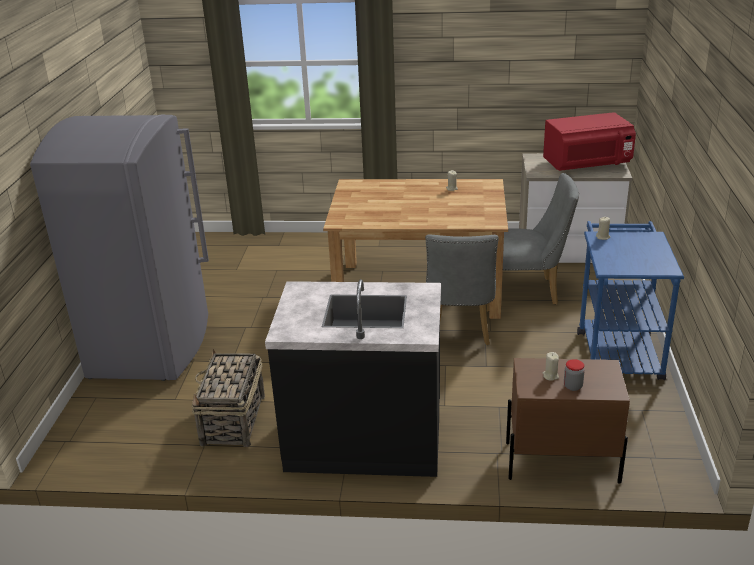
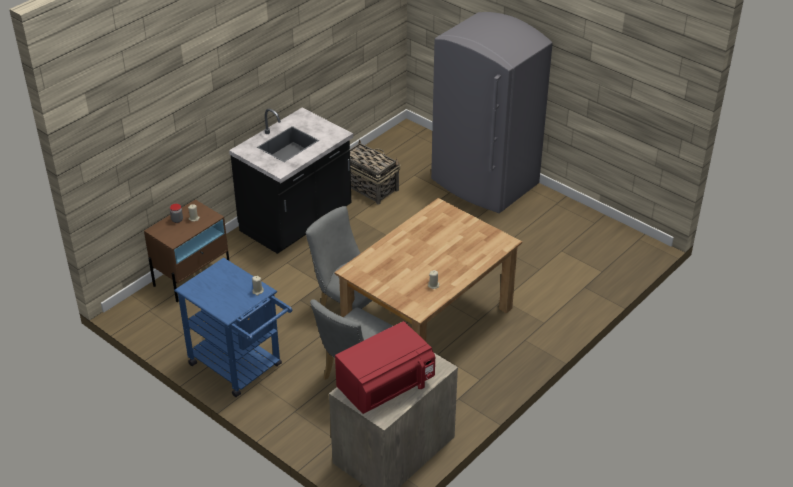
camera: 125 degrees right, 10 degrees up
(586, 164) = (386, 387): red microwave -> red microwave turned 150 degrees counterclockwise

